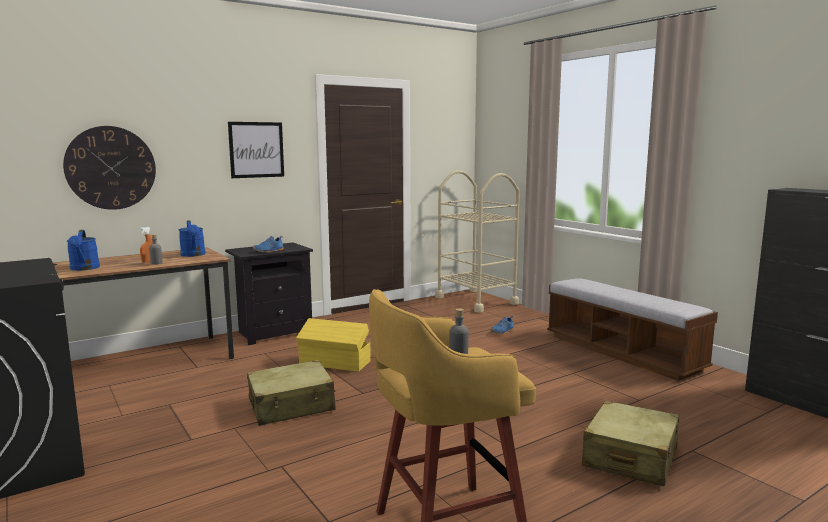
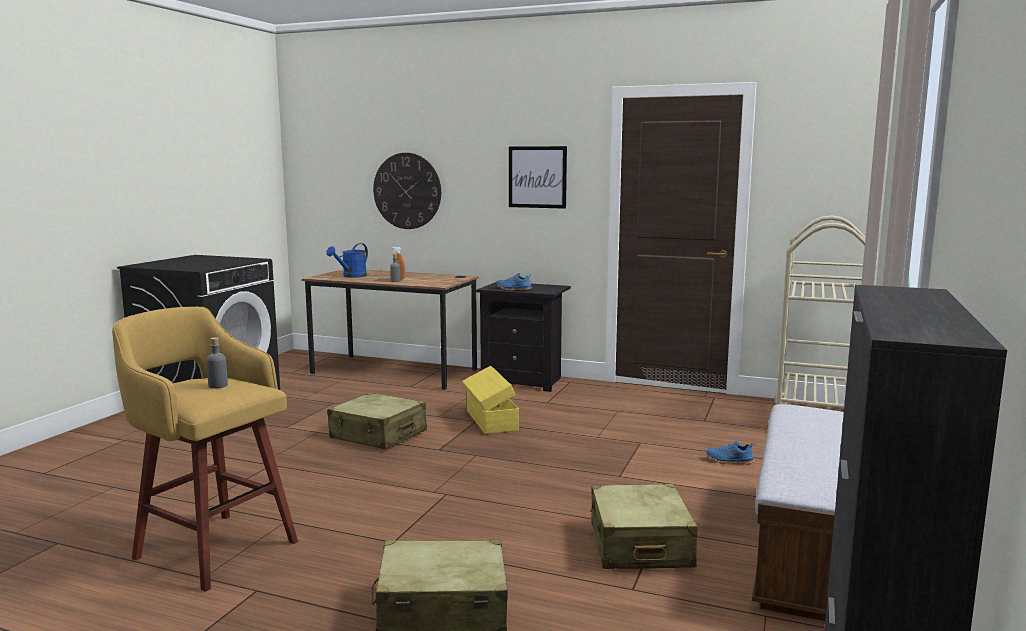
camera: 55 degrees right, 0 degrees up
(193, 255) = (440, 280): blue watering can -> none
(588, 382) = (639, 545): none -> beige suitcase

